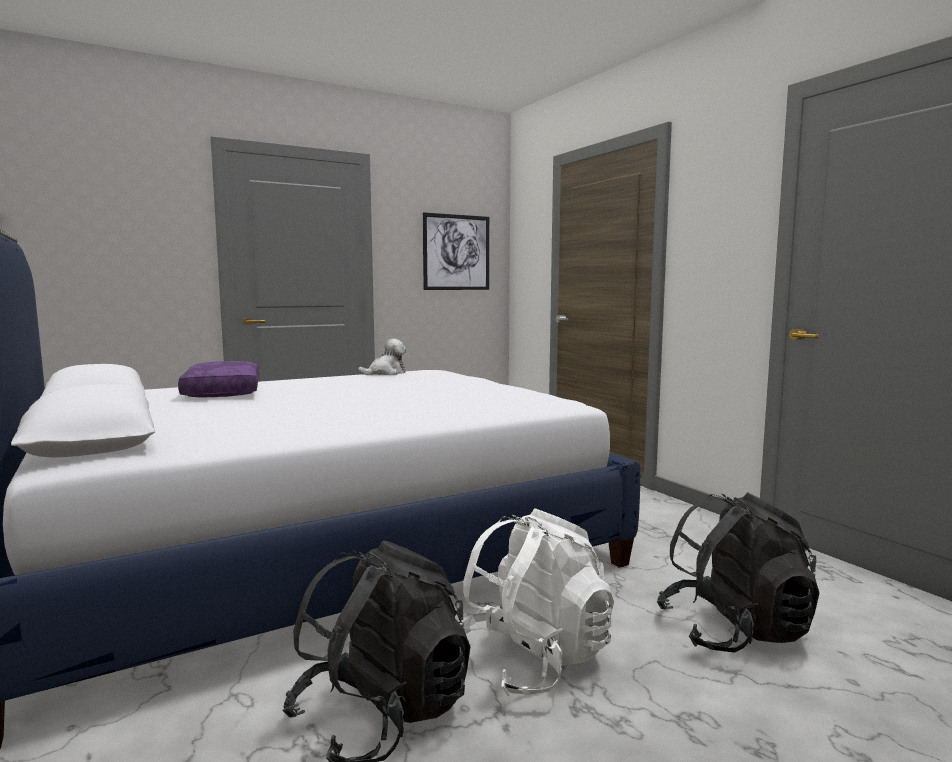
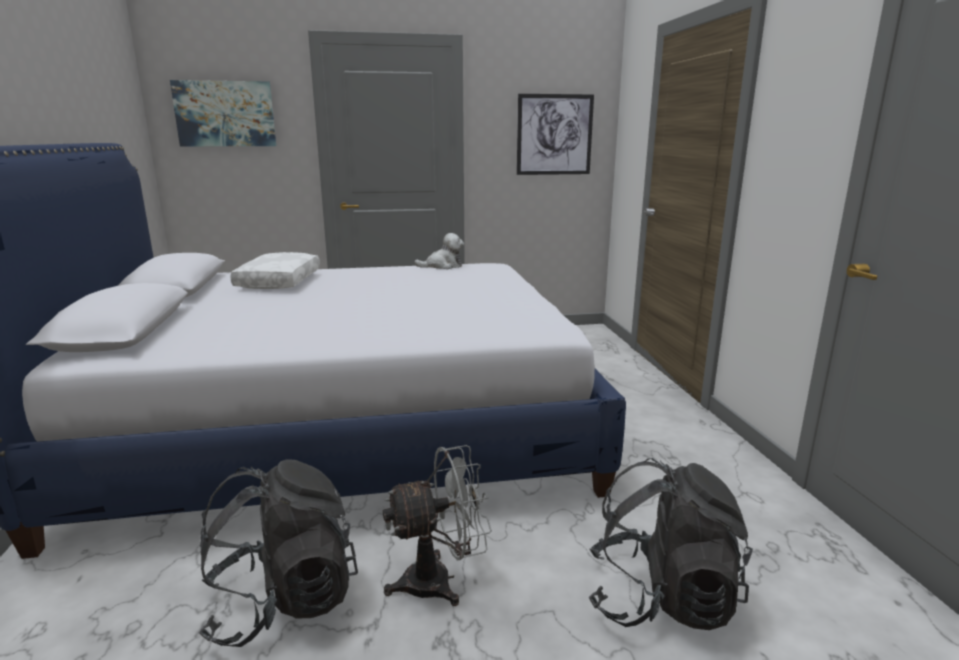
camera: 20 degrees right, 10 degrees up
(108, 218) = (225, 114): none -> picture
(221, 392) = (278, 281): purple pillow -> white pillow
(533, 660) = (440, 580): white backpack -> grey fan

